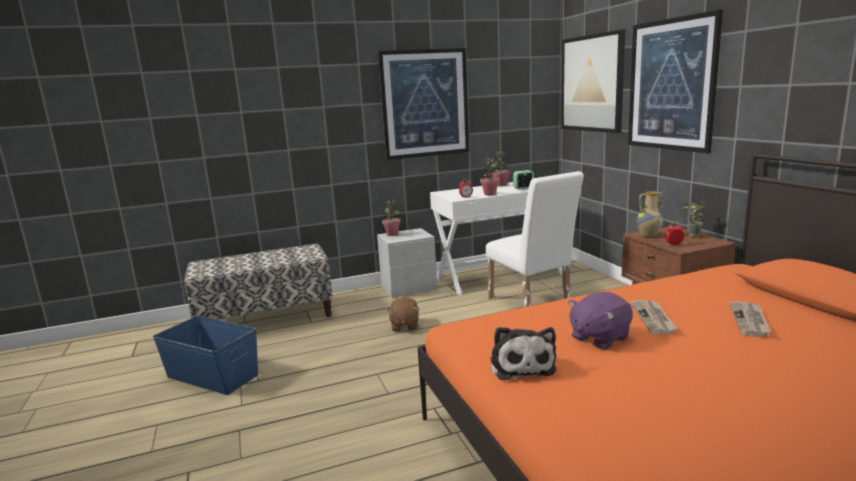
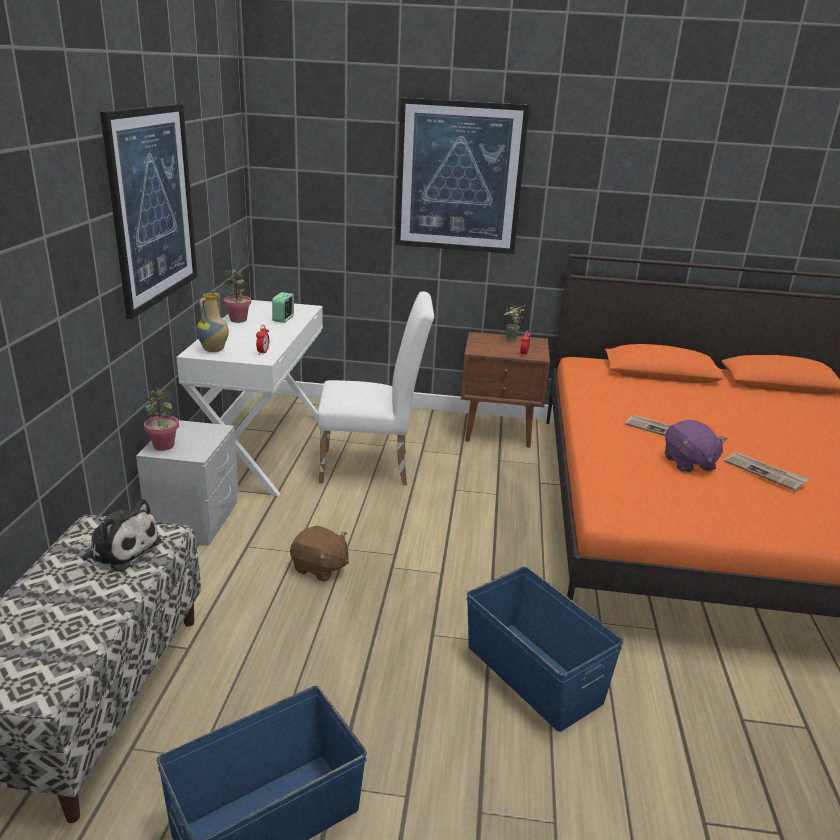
camera: 65 degrees left, 10 degrees up
(369, 418) = (533, 674): none -> blue storage box
(490, 194) = (275, 339): potted plant -> none
(521, 365) = (719, 512): plush toy -> plush toy (119, 549)
(592, 83) = (319, 162): picture -> none
(648, 236) = (487, 350): vase -> vase (214, 350)
(750, 321) = (688, 406): newspaper -> newspaper (765, 472)

